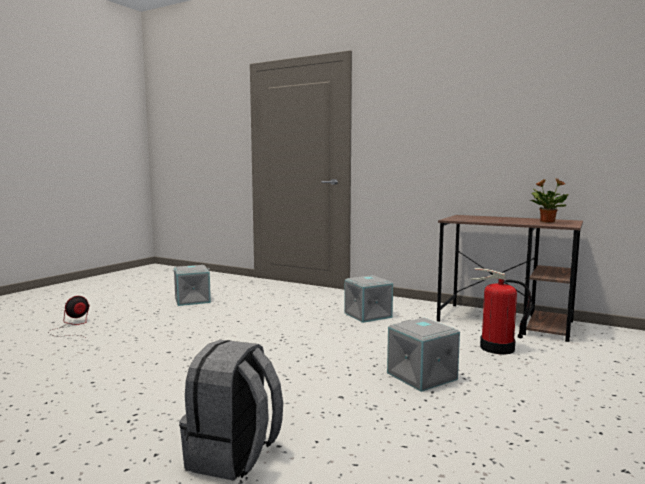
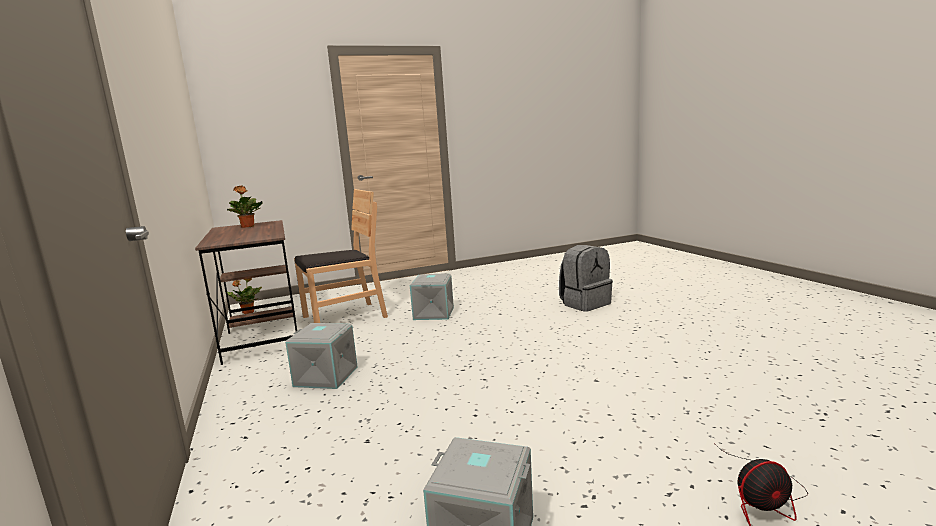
camera: 140 degrees left, 5 degrees up
(496, 348) = (344, 317): fire extinguisher -> brown chair
(601, 330) = (247, 312): none -> potted plant

